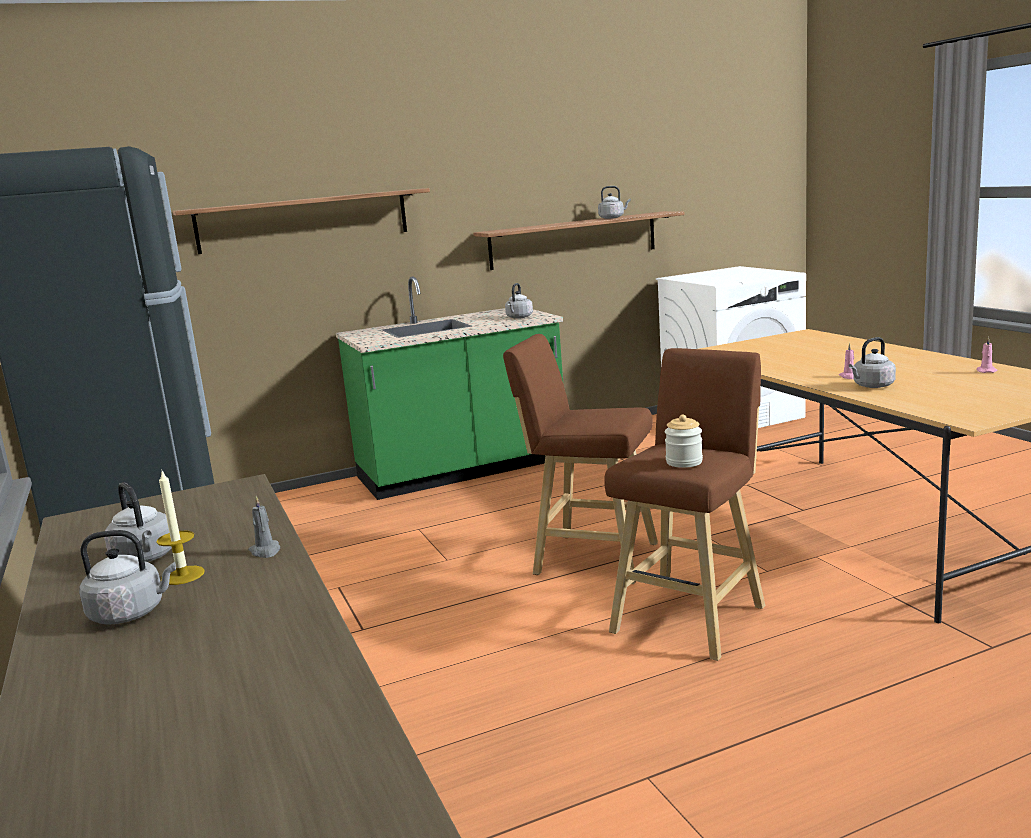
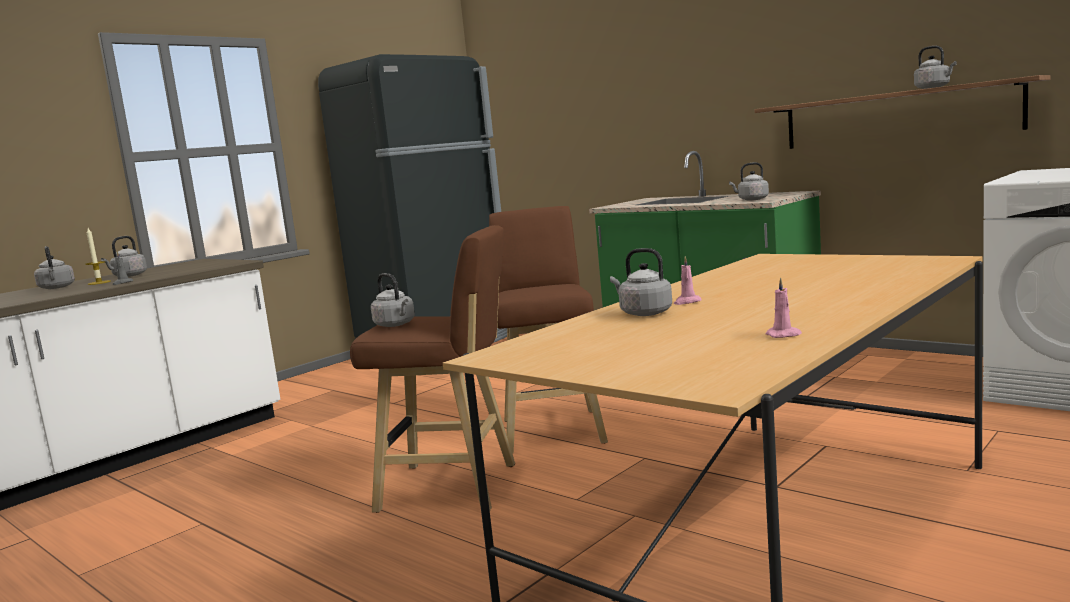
camera: 65 degrees right, 5 degrees down
(303, 221) = (628, 99): shelf -> none
(684, 462) = (396, 325): jar -> grey kettle

